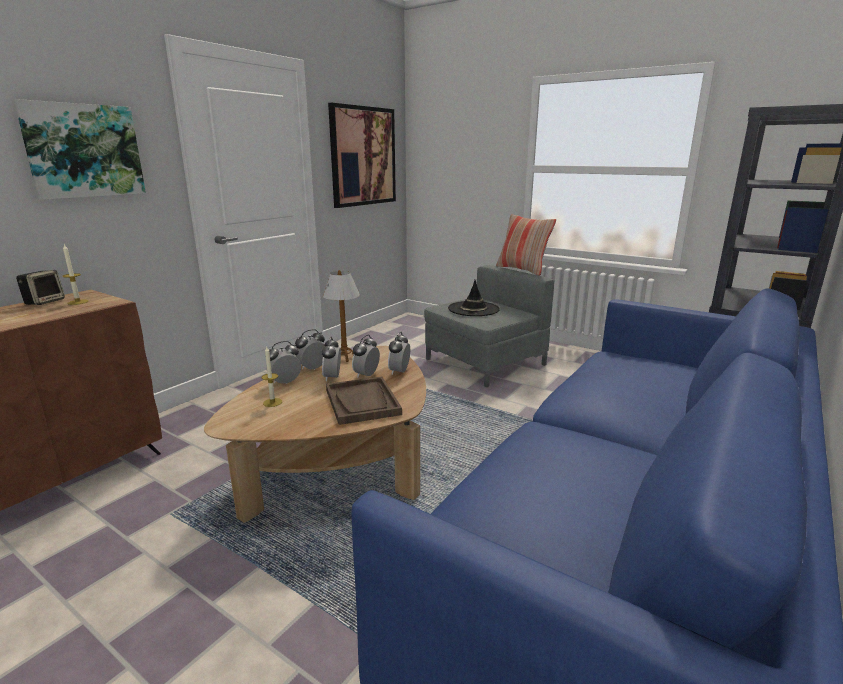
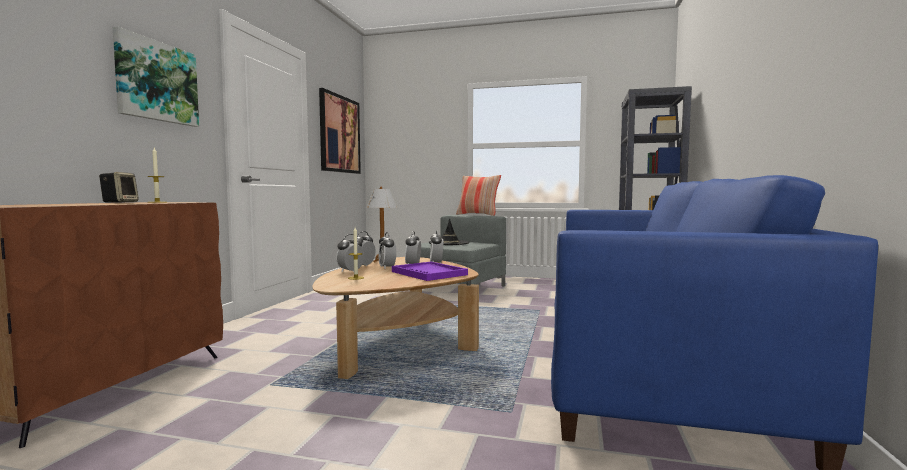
camera: 20 degrees left, 15 degrees down
(362, 402) = (429, 273): brown tray -> purple tray

